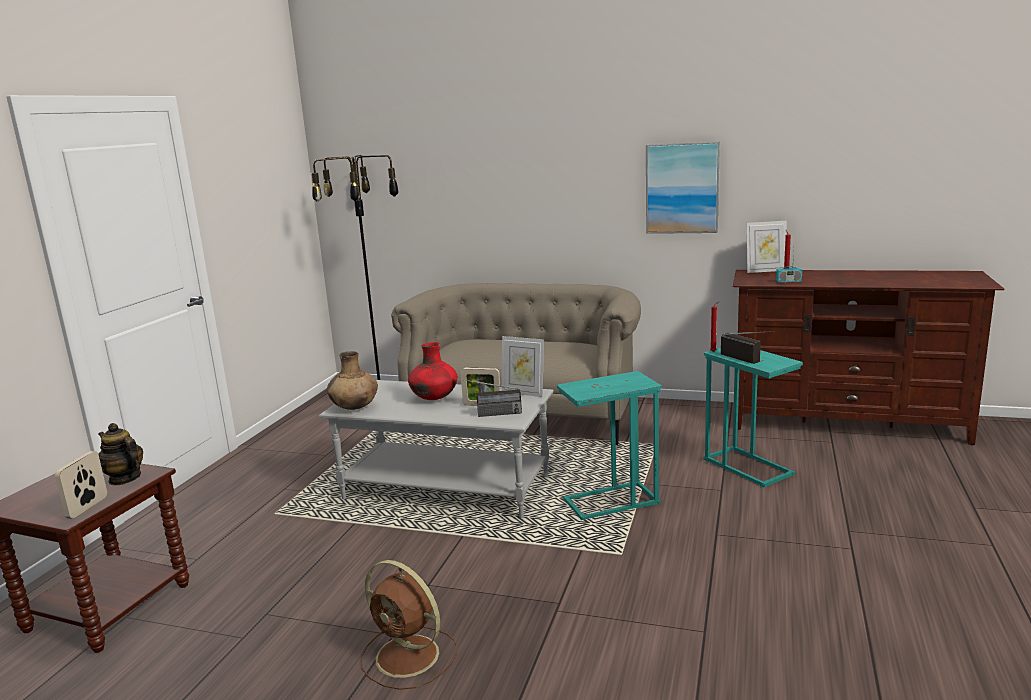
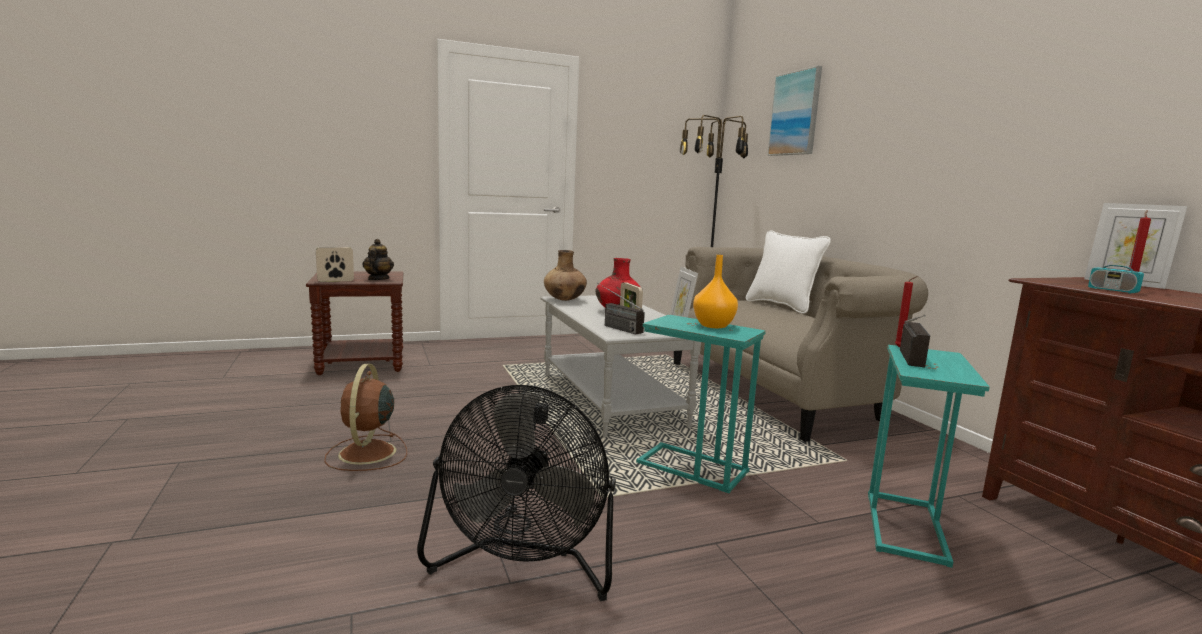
camera: 50 degrees right, 5 degrees down
(494, 338) = (782, 306): none -> white pillow
(610, 381) = (714, 326): none -> orange vase
(682, 188) = (1032, 154): picture -> picture (795, 113)
(682, 620) = (519, 562): none -> black fan

